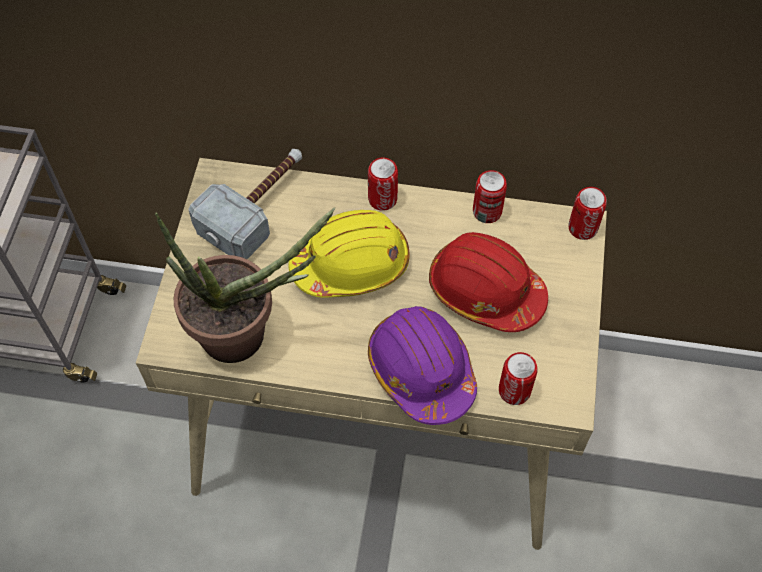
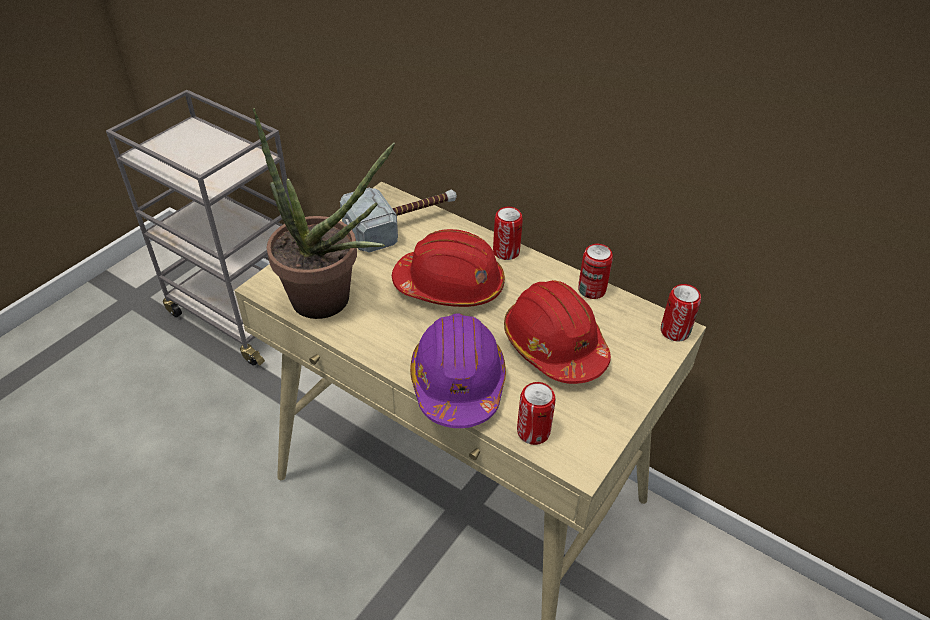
camera: 25 degrees right, 15 degrees down
(351, 264) = (450, 286): yellow hard hat -> red hard hat

